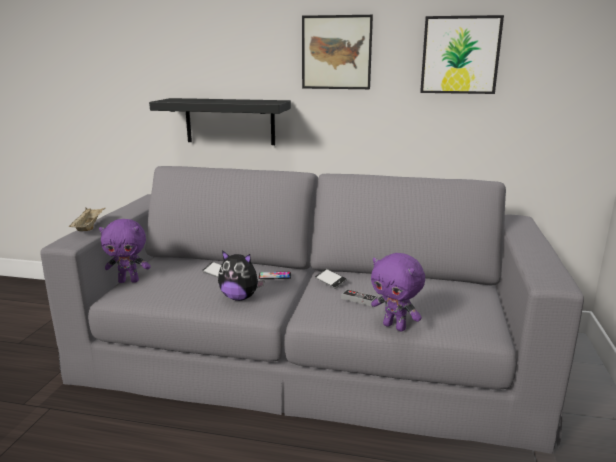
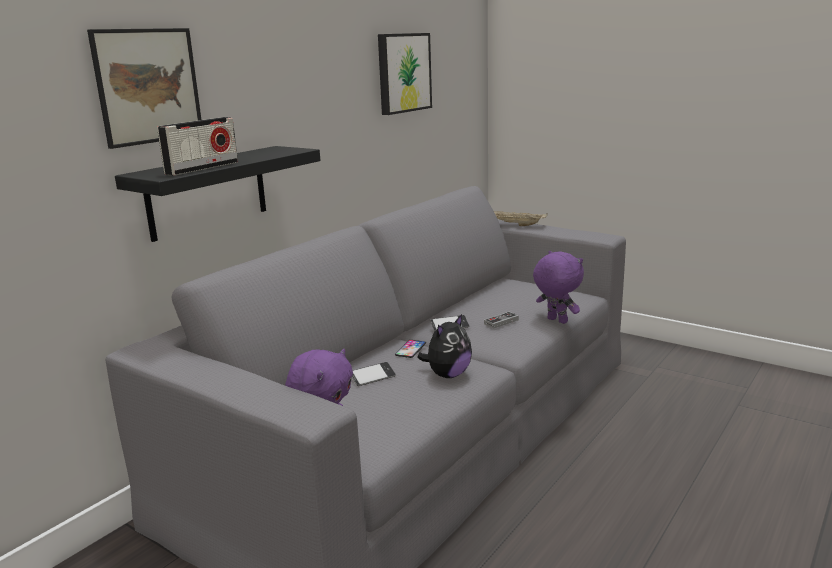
camera: 65 degrees left, 0 degrees up
(89, 227) = (256, 397): beige tray -> beige tray (516, 225)
(190, 101) = (202, 168): none -> radio
(336, 52) = (313, 78): picture -> picture (148, 86)
(395, 327) = (556, 321): purple plush toy -> purple plush toy turned 105 degrees counterclockwise

